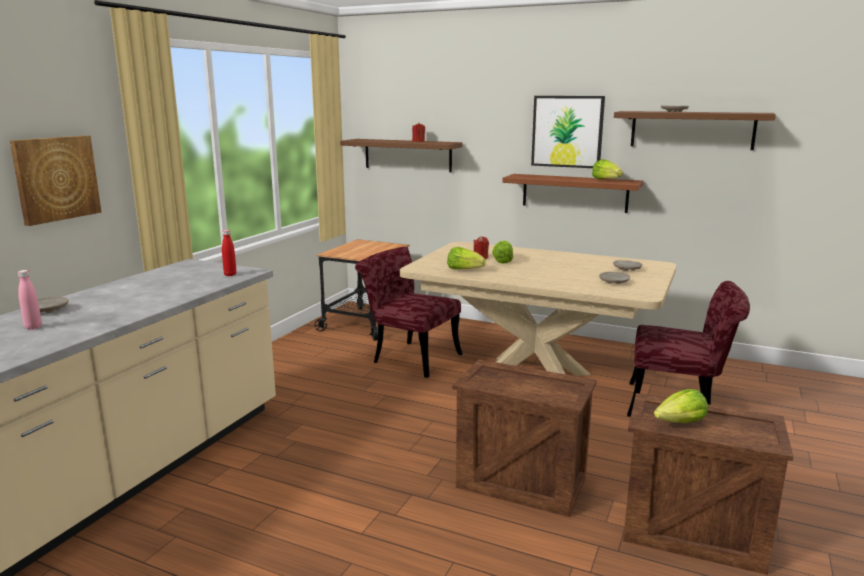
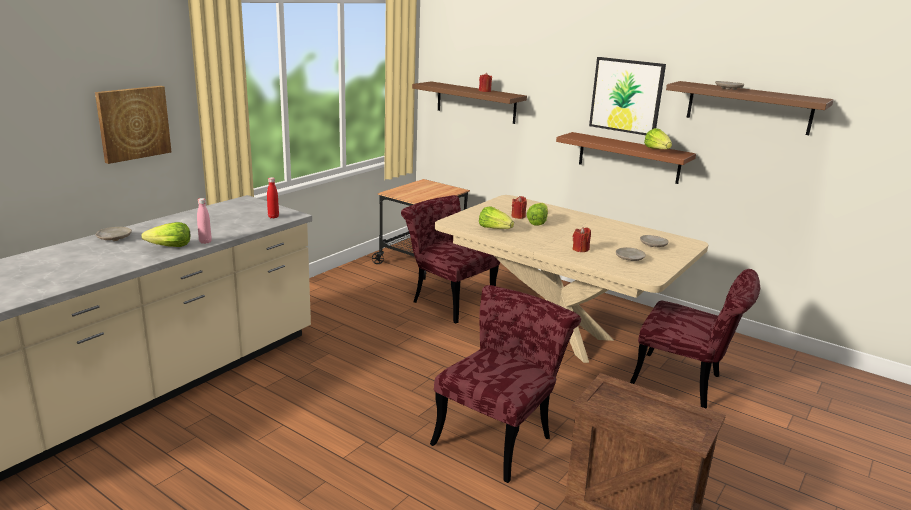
camera: 10 degrees right, 5 degrees up
(33, 327) = (98, 254): pink bottle -> pink bottle (205, 242)
(522, 482) = (499, 435): crate -> red chair
(561, 279) = (580, 249): none -> red candle
(681, 423) = (622, 408): lettuce -> lettuce (169, 247)

